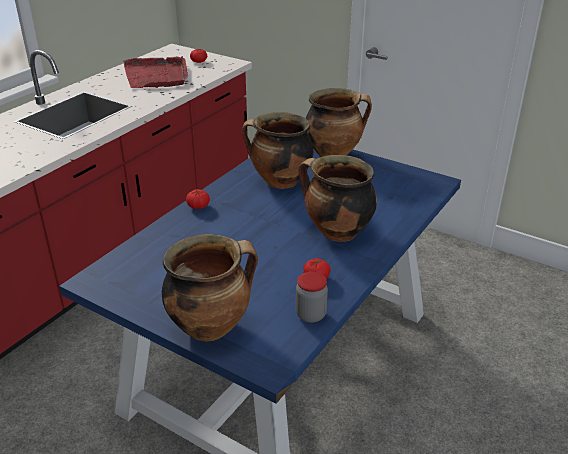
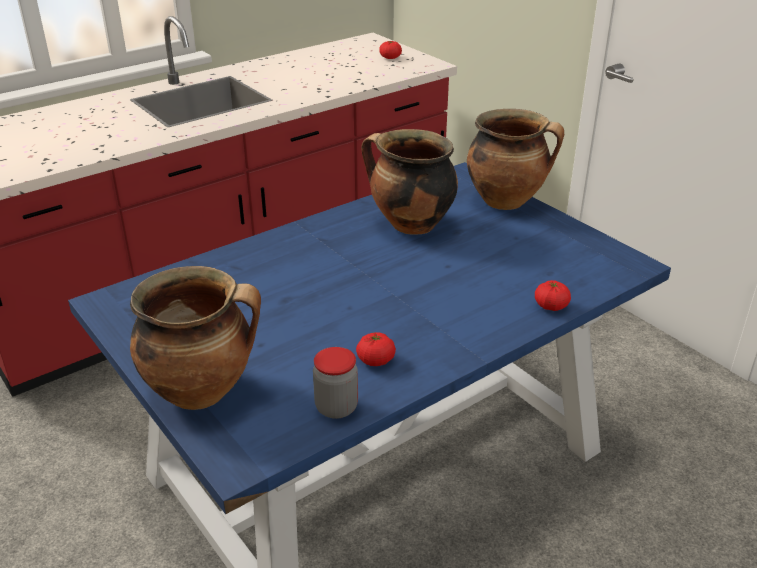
camera: 20 degrees right, 0 degrees up
(157, 75) = (327, 68): red tray -> none
(198, 206) = (288, 237): tomato -> tomato (551, 306)
(336, 232) = (442, 305): cooking pot -> none

